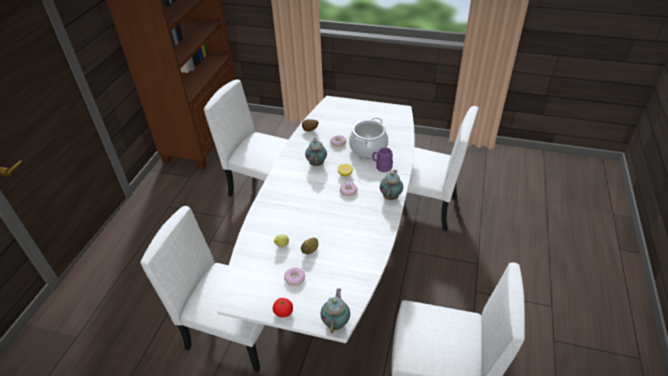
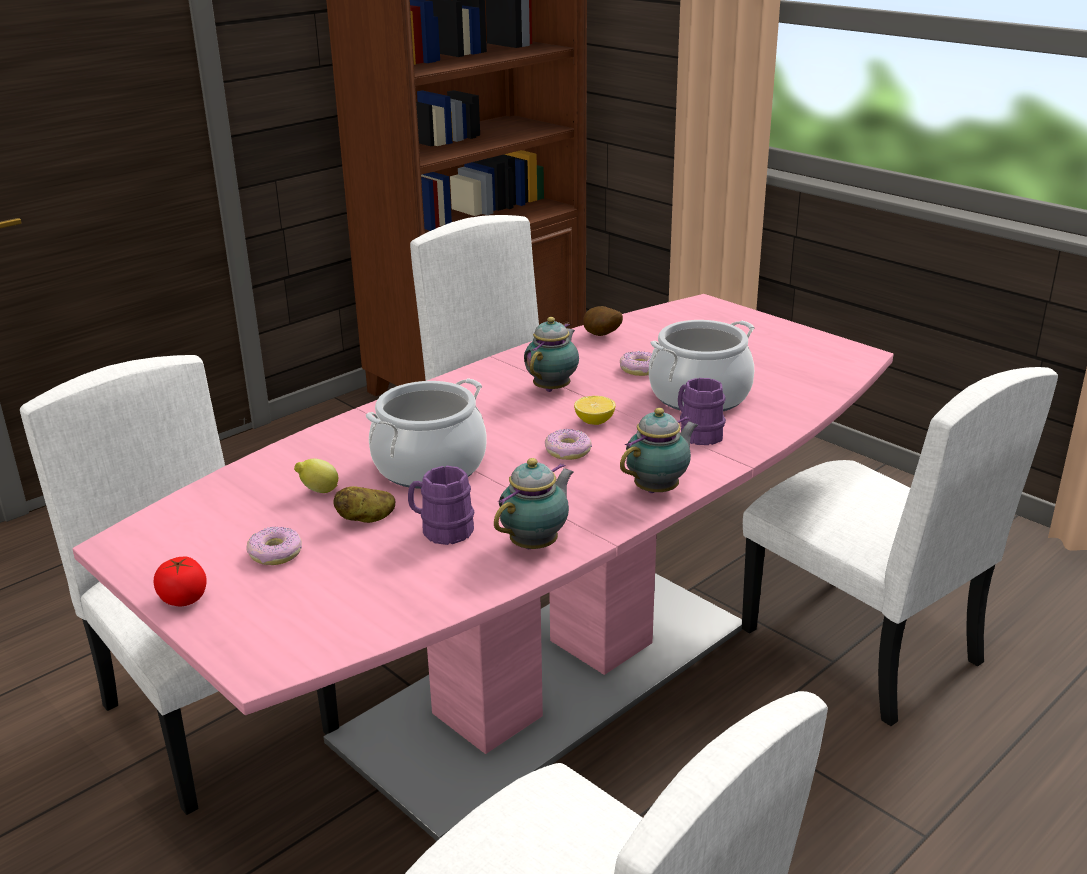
camera: 30 degrees right, 15 degrees down
(309, 217) = (430, 466): none -> cooking pot
(336, 263) = (546, 682): white dining table -> pink dining table
(336, 322) = (263, 661): teapot -> teapot (537, 544)
(340, 244) = (441, 530): none -> purple mug

